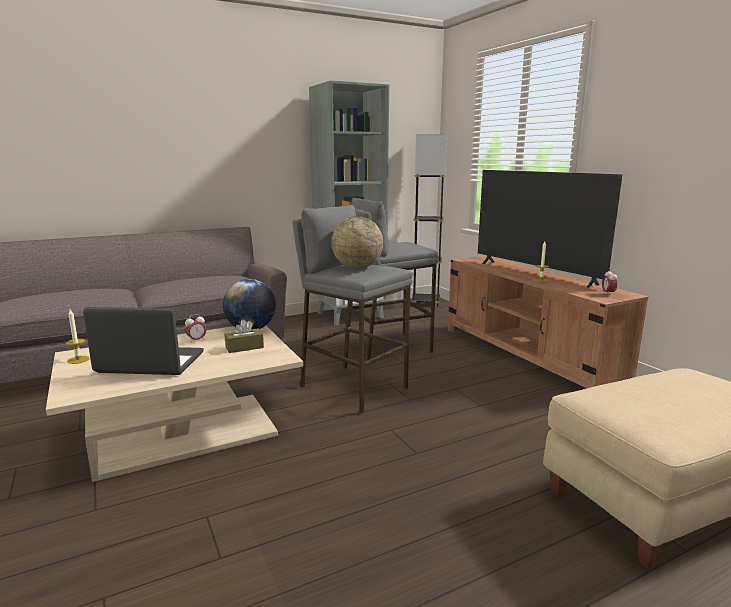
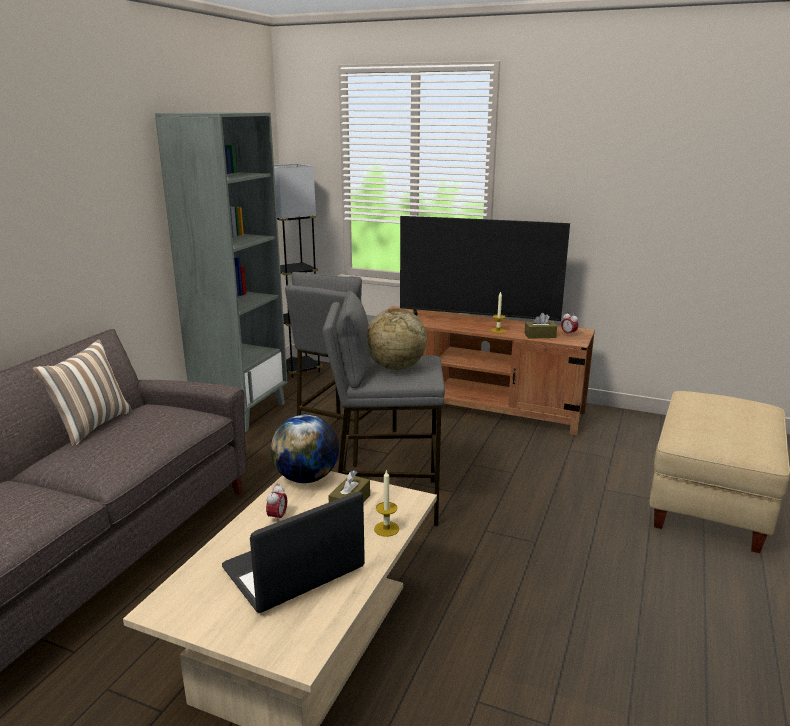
camera: 40 degrees left, 5 degrees up
(78, 360) = (189, 611): candle -> candle (386, 529)
(194, 276) = (91, 426): none -> pillow
(574, 289) = (540, 335): none -> brown tissue box

